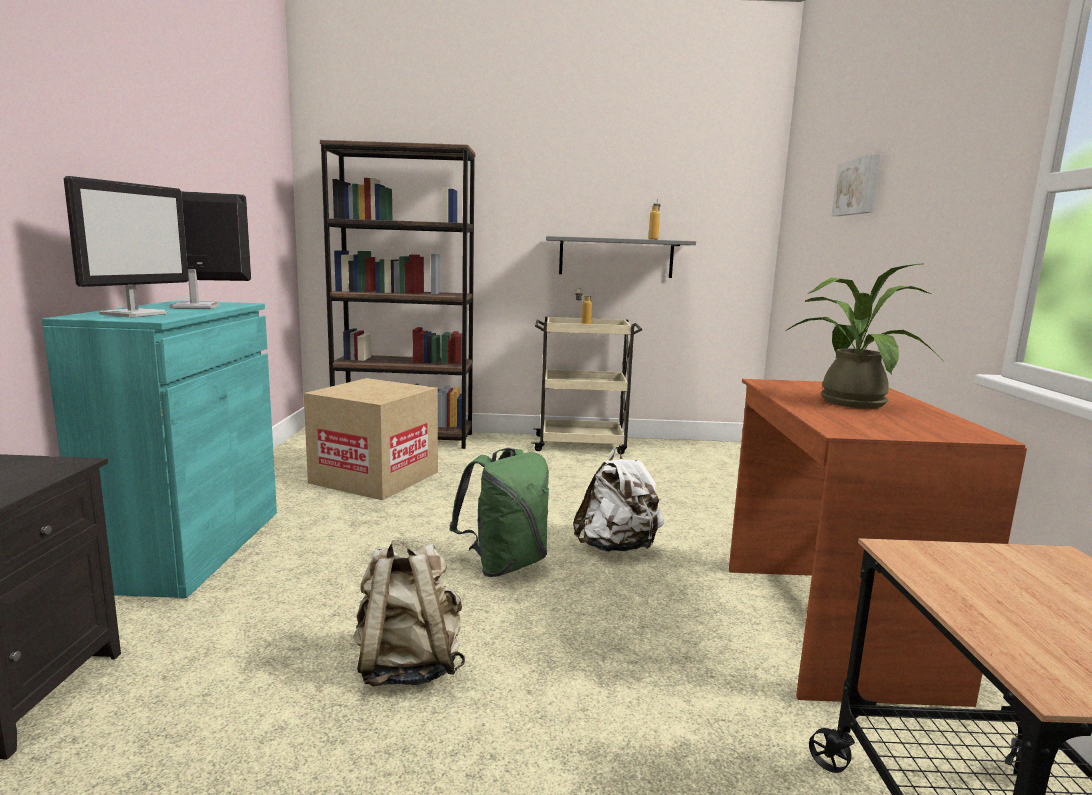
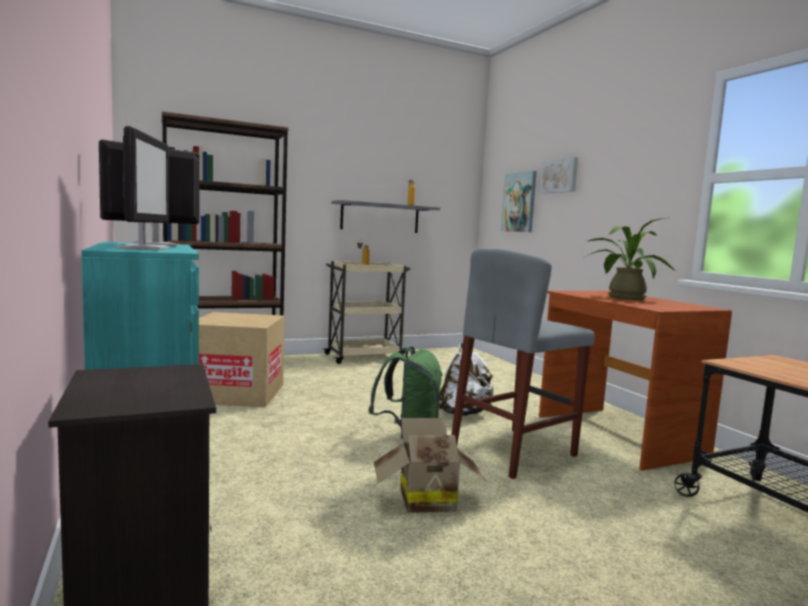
camera: 25 degrees left, 5 degrees down
(408, 667) = (424, 499): beige backpack -> cardboard box
(620, 620) = (513, 451): none -> grey stool
(814, 230) = (519, 202): none -> picture

